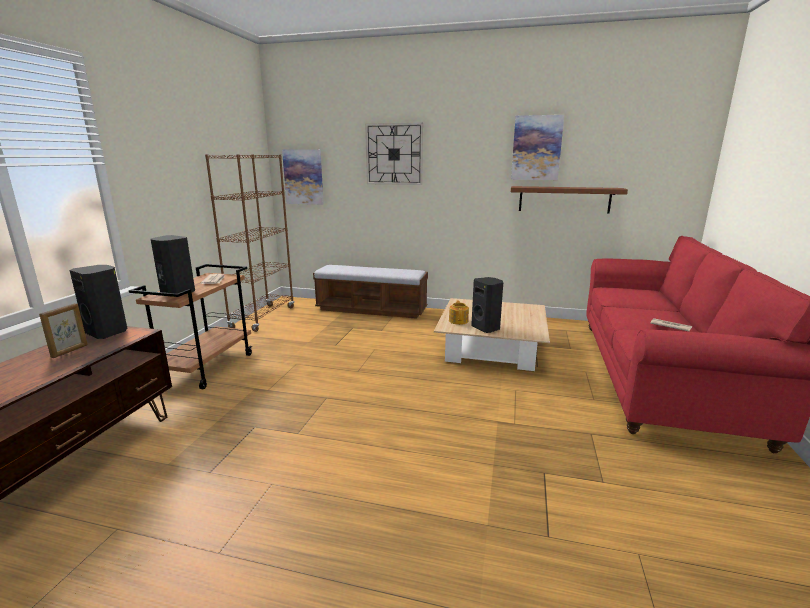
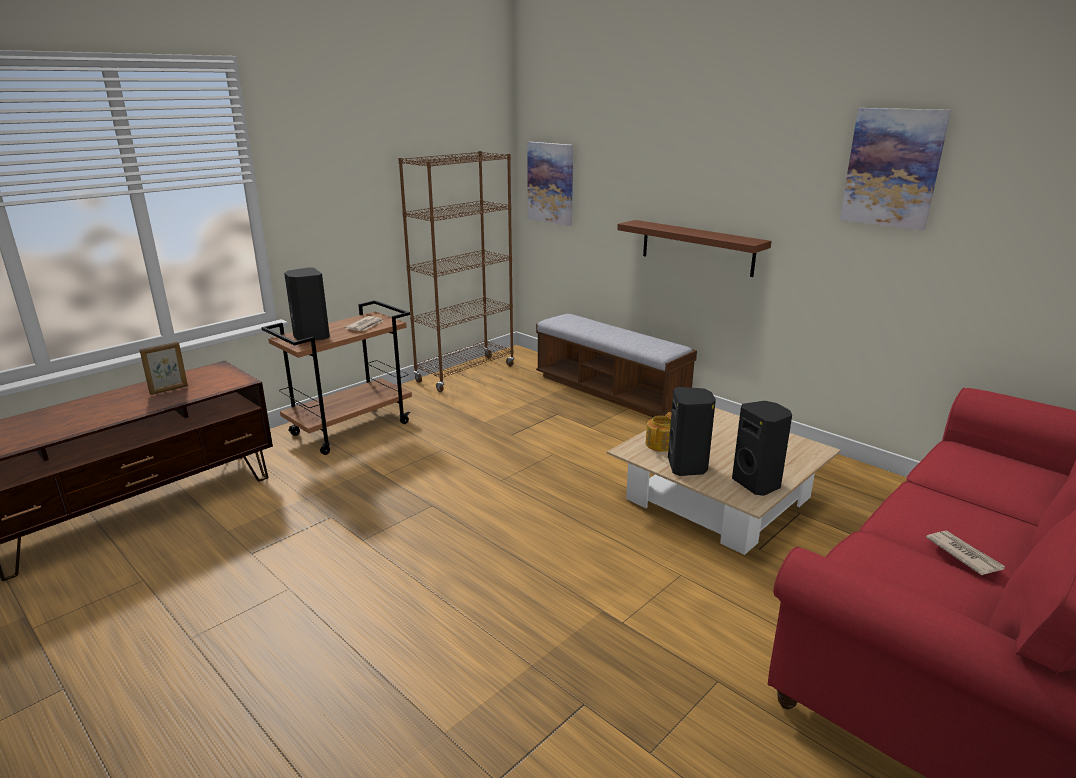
camera: 30 degrees right, 5 degrees up
(108, 332) = (217, 374): black speaker -> black speaker (757, 484)
(394, 154) = (667, 160): wall clock -> none
(564, 199) = (934, 267): brown shelf -> brown shelf (697, 247)

